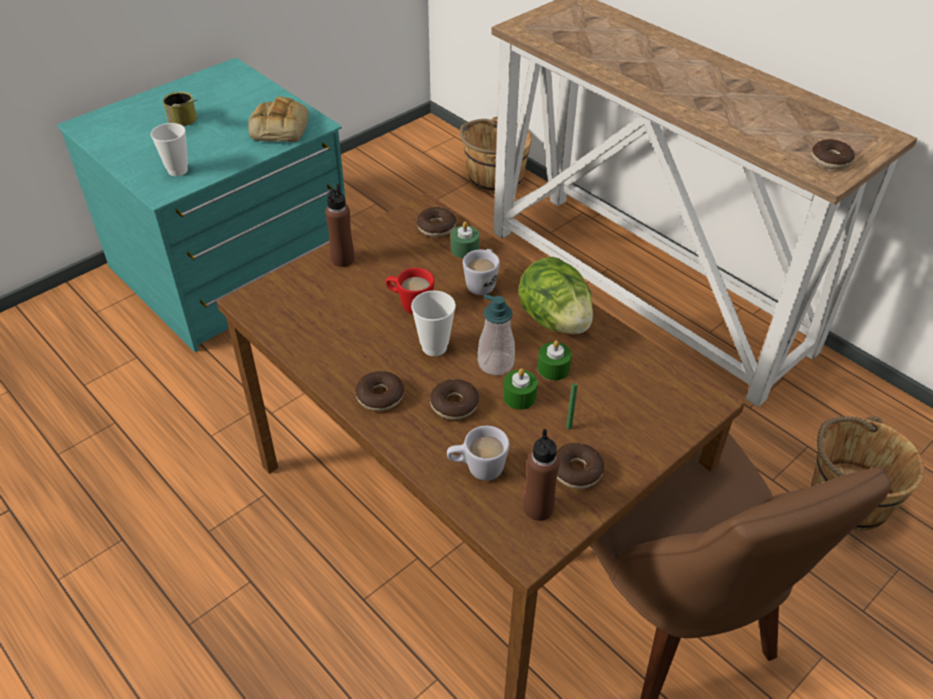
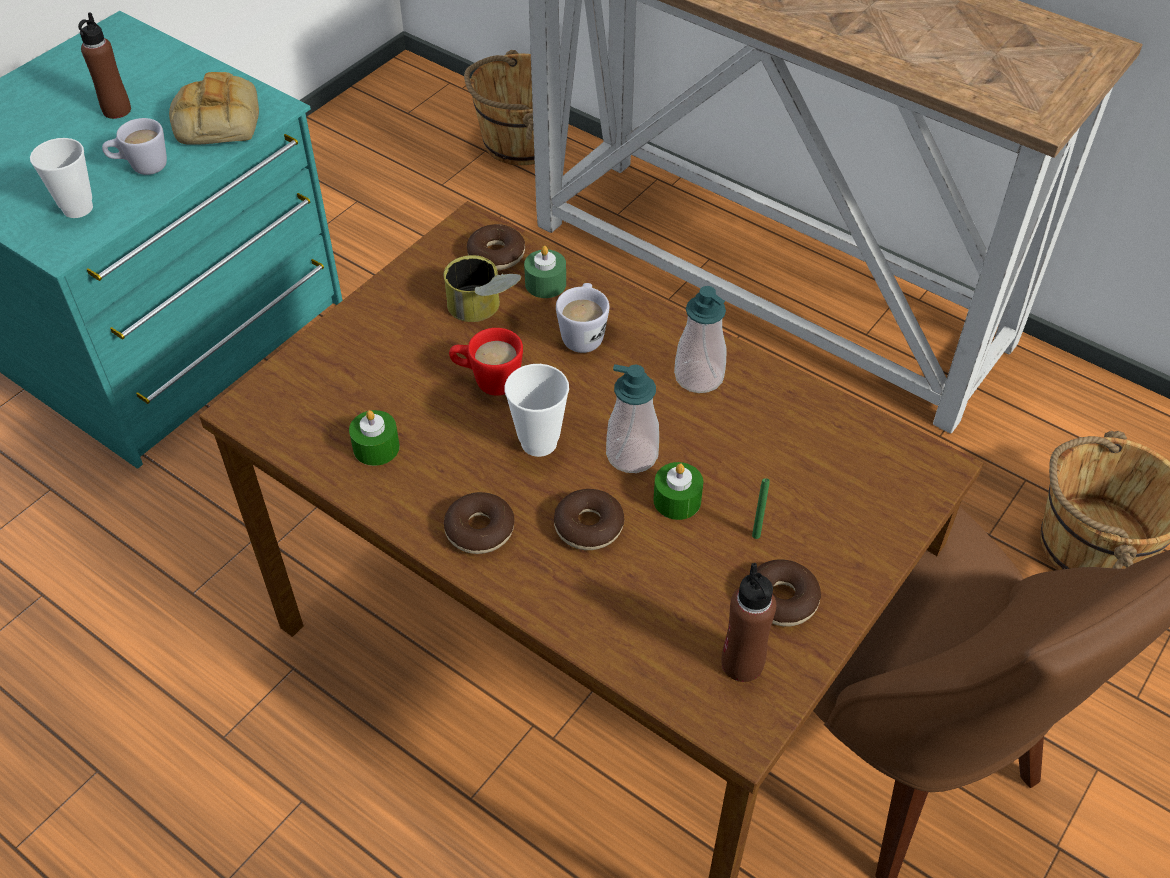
camera: 10 degrees left, 5 degrees up
(185, 123) = (69, 128): can -> can (484, 312)
(342, 259) = (371, 323): brown bottle -> brown bottle (116, 110)
(477, 469) = (644, 619): white mug -> white mug (141, 167)
(553, 368) = (714, 450): green candle -> green candle (376, 447)
(554, 320) = (699, 377): lettuce -> soap dispenser
(830, 160) = (1036, 92): donut -> none

